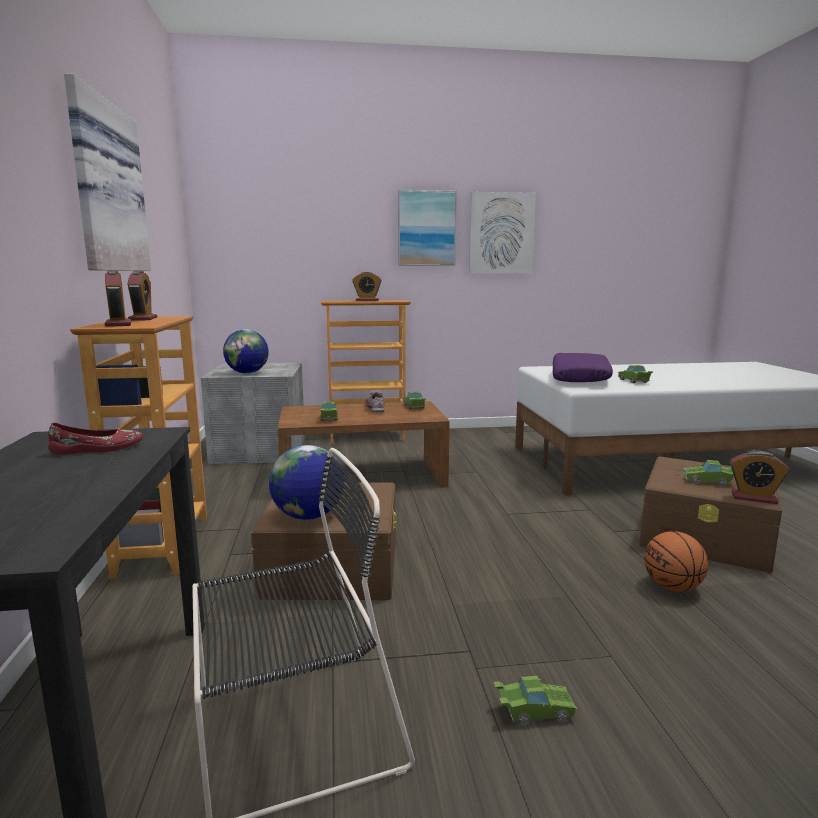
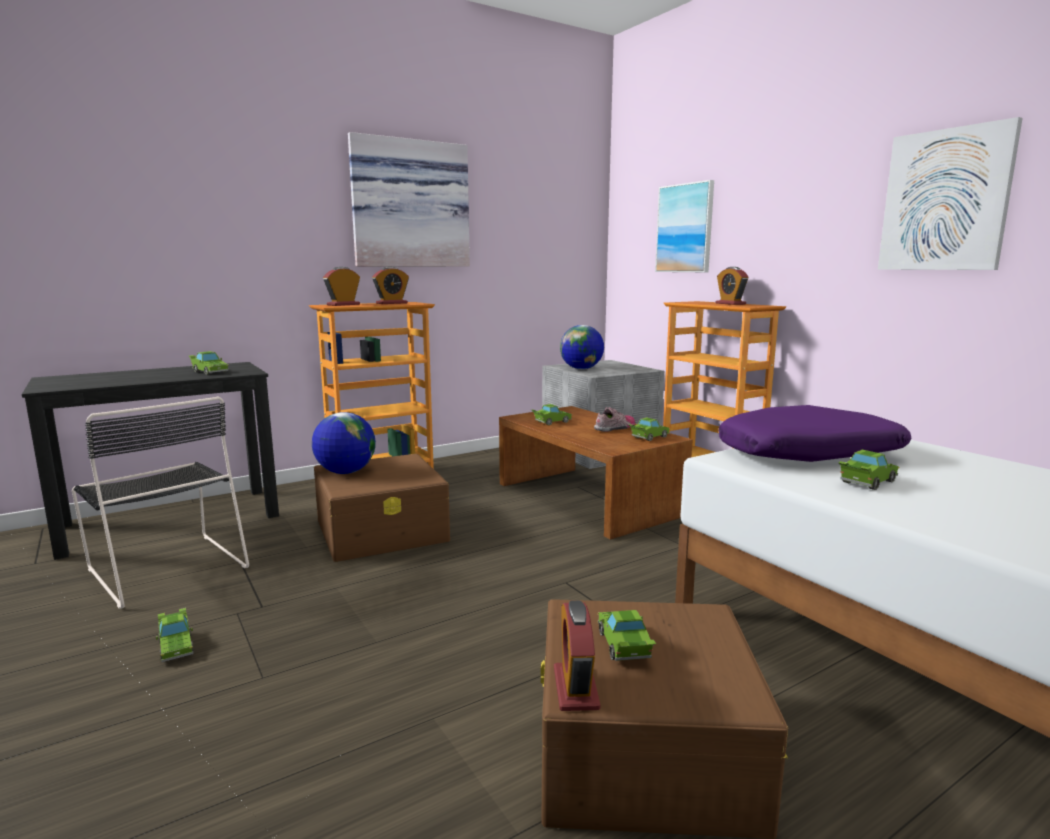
camera: 65 degrees right, 0 degrees up
(98, 449) = (209, 372): red shoe -> green toy car
(426, 228) = (825, 203): picture -> picture (685, 228)
(672, 587) = (432, 715): basketball -> none

